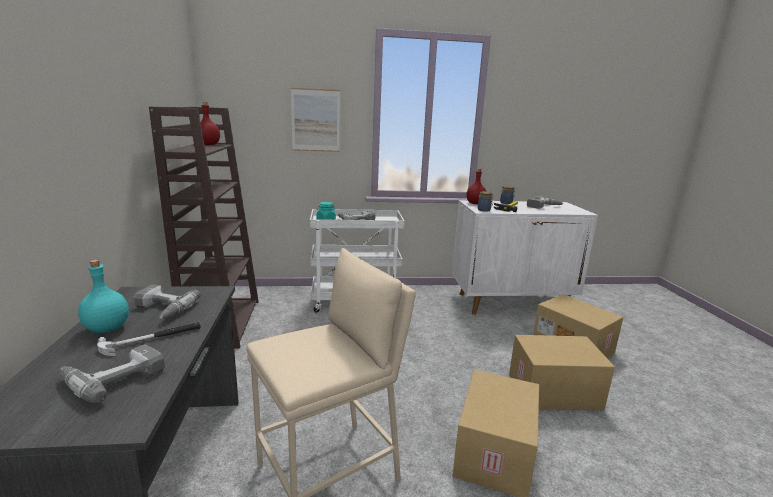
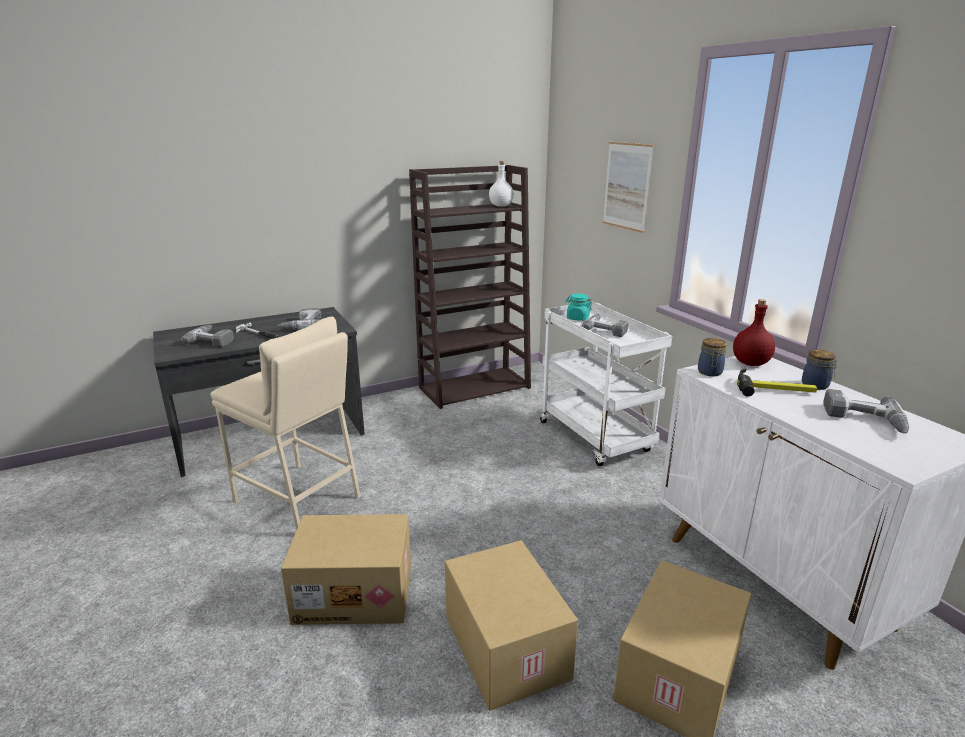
camera: 70 degrees right, 5 degrees up
(106, 328) = (269, 322): turquoise bottle -> none
(209, 144) = (501, 206): red bottle -> white bottle

